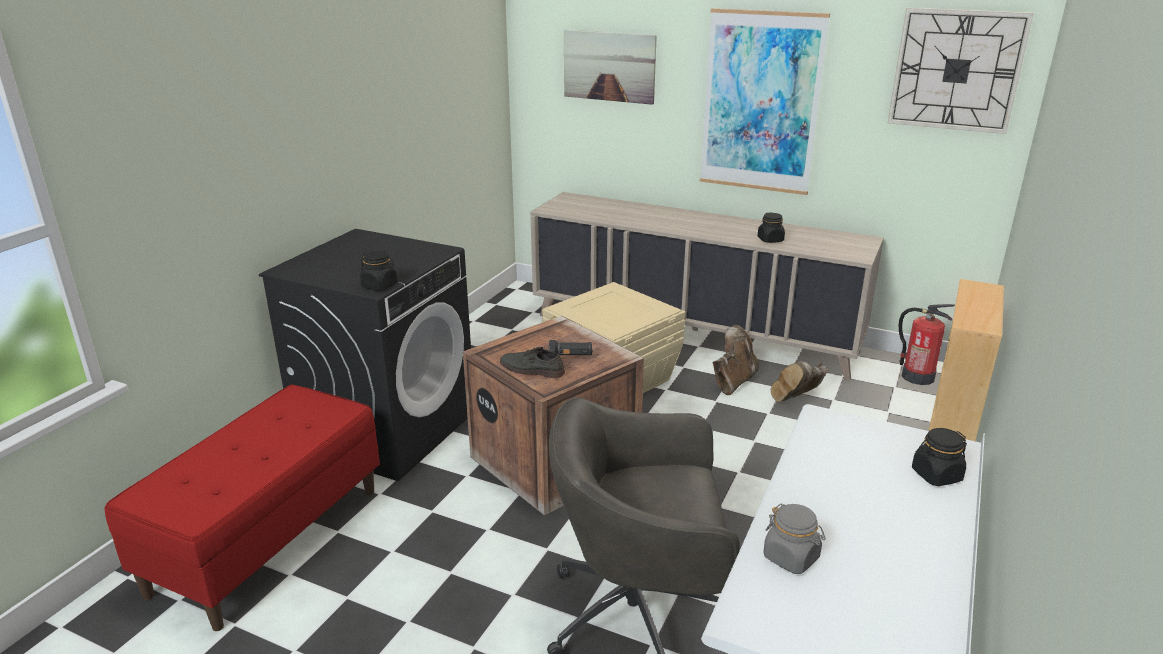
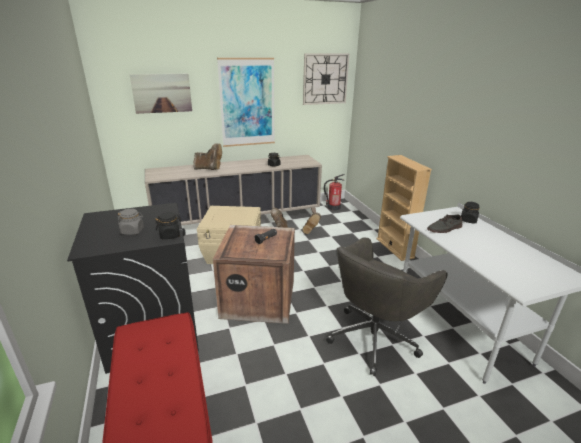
camera: 45 degrees left, 0 degrees up
(531, 369) = (260, 252): grey shoe -> grey shoe (445, 228)
(649, 216) = (209, 169): none -> brown boot
(791, 557) = (492, 264): grey jar -> grey jar (132, 231)

